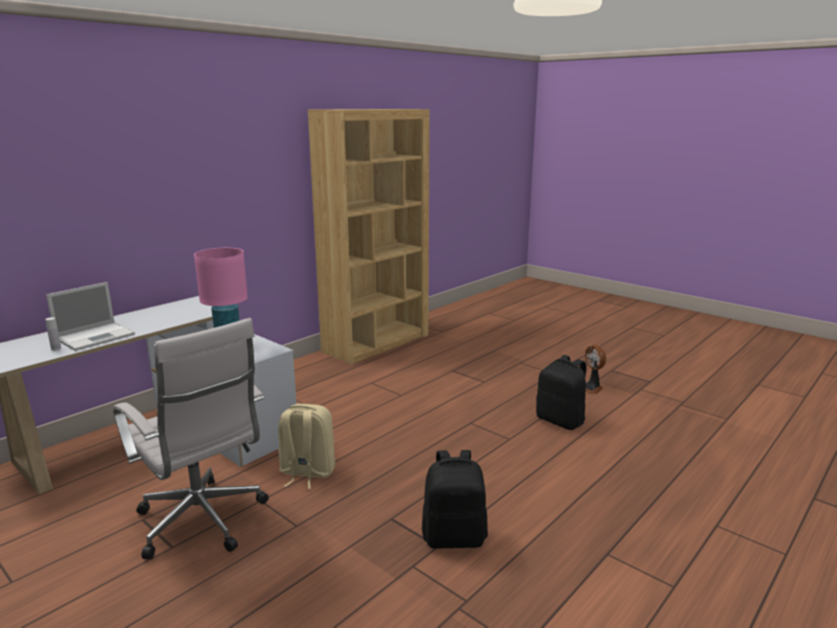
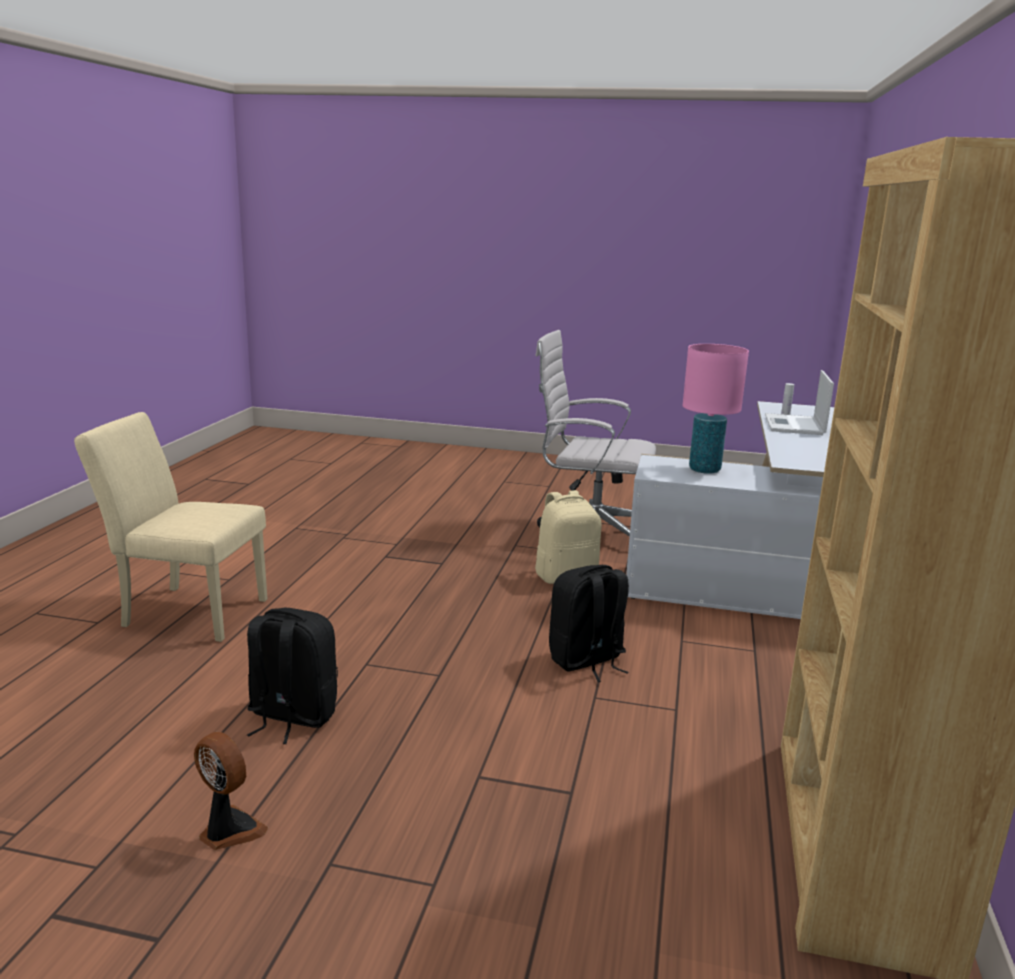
camera: 150 degrees right, 0 degrees up
(454, 537) = (375, 563): black backpack -> black backpack (587, 661)
(641, 518) = (186, 611): none -> beige chair

